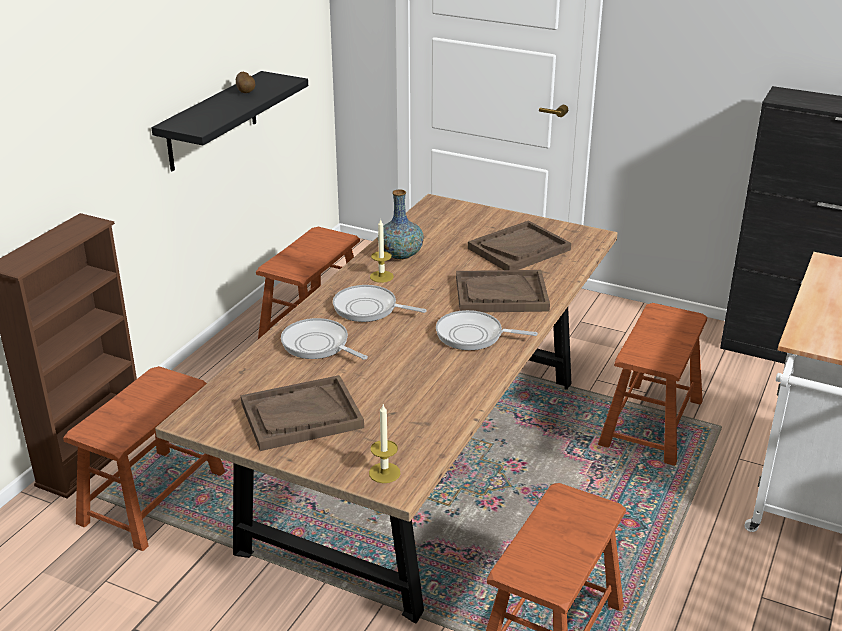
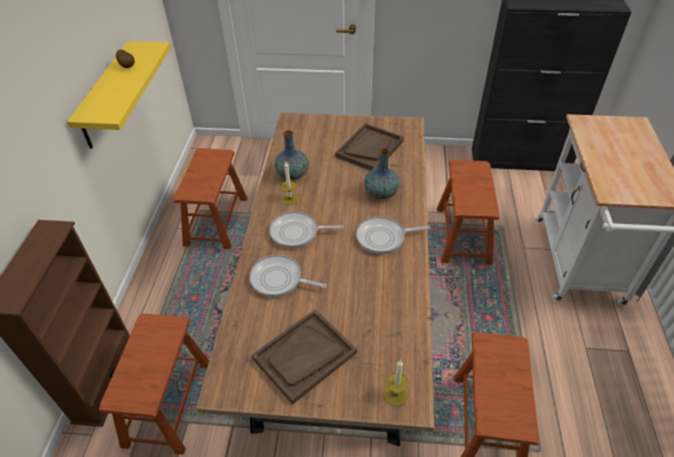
camera: 20 degrees left, 15 degrees up
(212, 121) = (106, 96): black shelf -> yellow shelf
(501, 294) = (381, 193): brown tray -> vase

